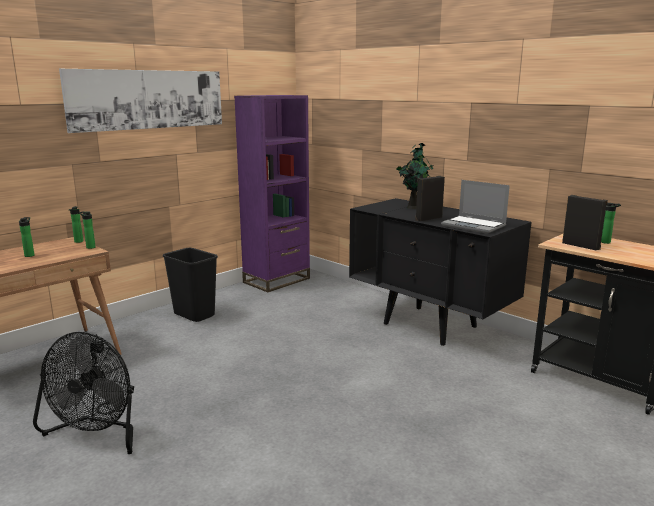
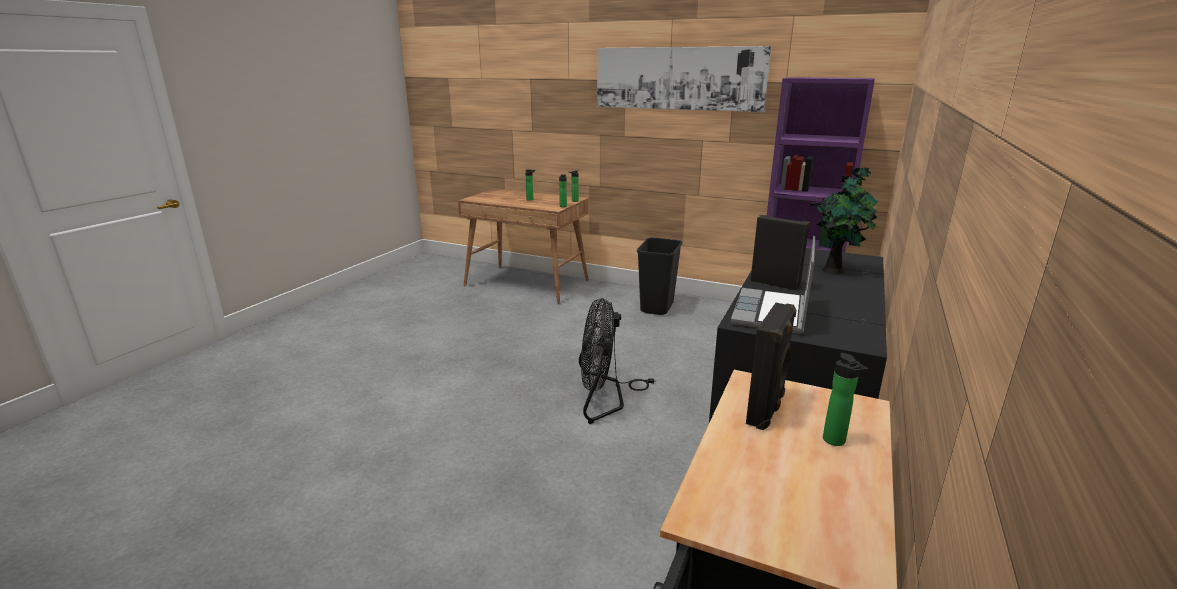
camera: 70 degrees right, 5 degrees up
(97, 431) = (450, 328): black fan -> black fan (606, 394)

